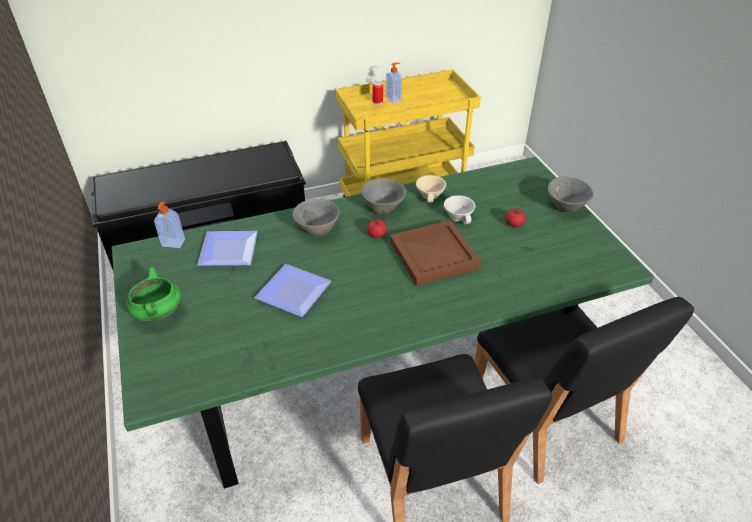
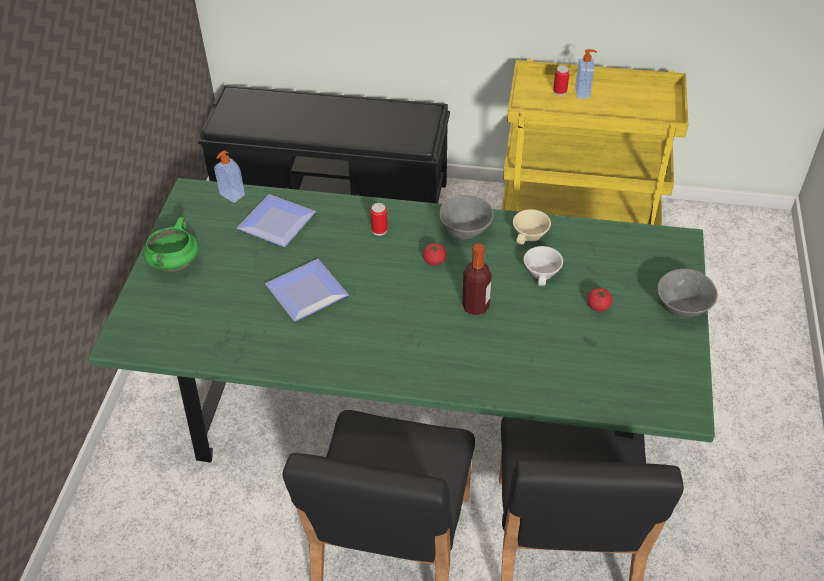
camera: 30 degrees right, 5 degrees up
(318, 228) = (379, 230): grey bowl -> can
(432, 254) = (475, 307): brown tray -> bottle

